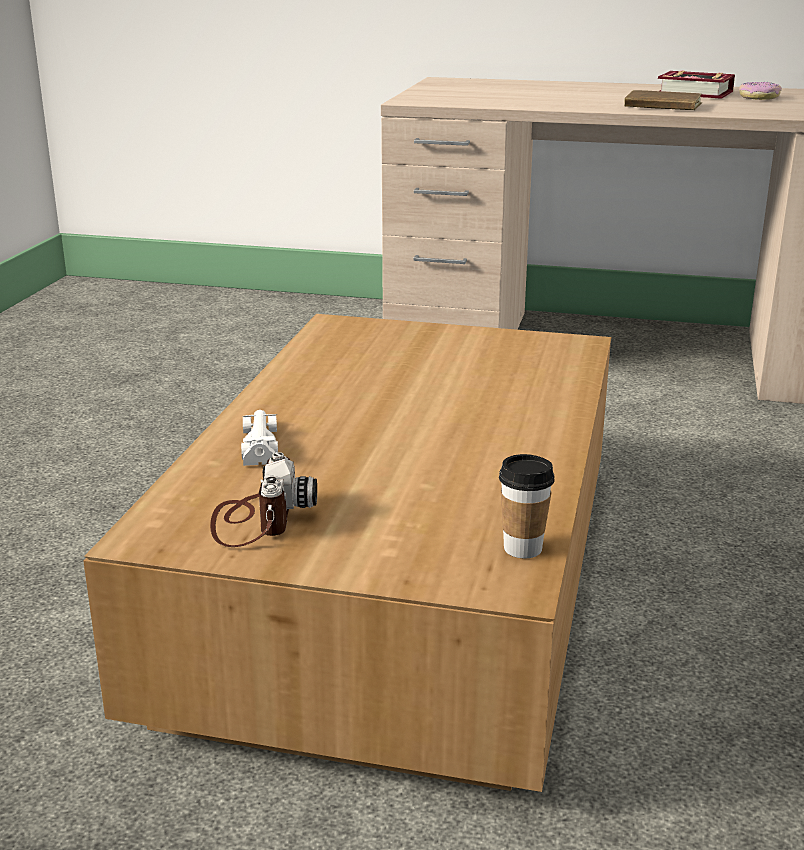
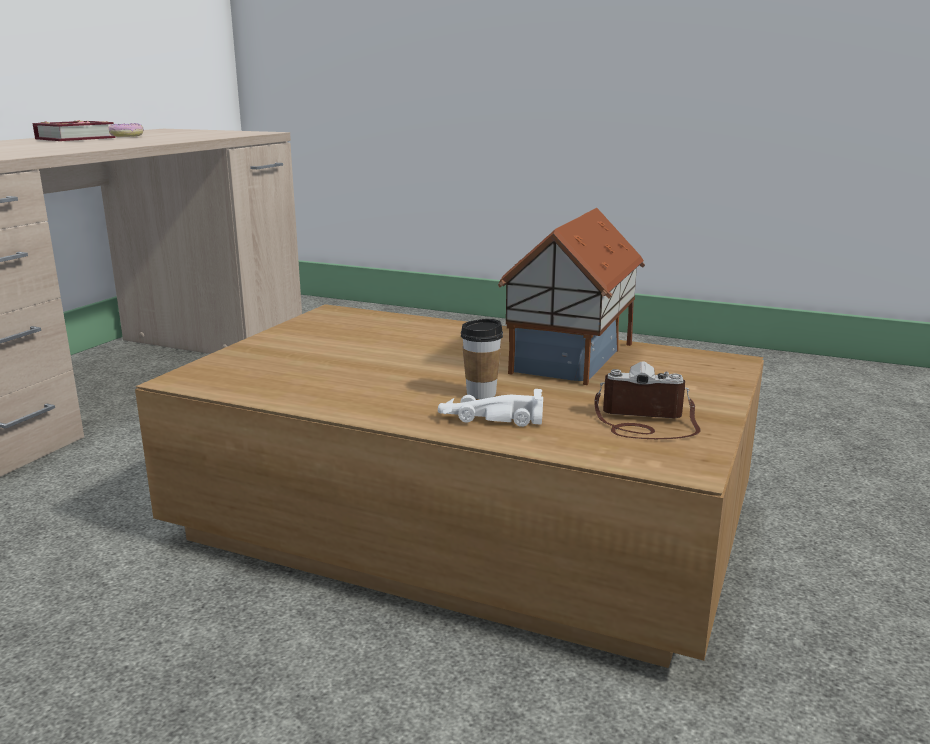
camera: 80 degrees left, 5 degrees down
(471, 478) = (574, 358): none -> toy house
(522, 548) = (680, 355): cup -> cup (481, 394)
(662, 106) = (118, 143): brown book -> none

